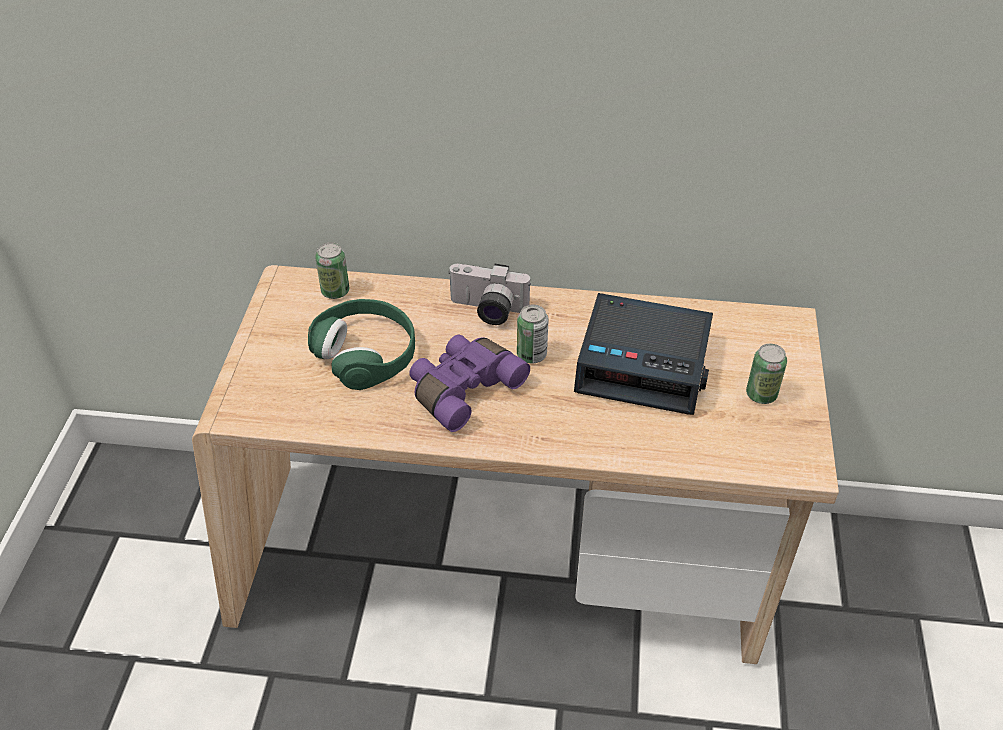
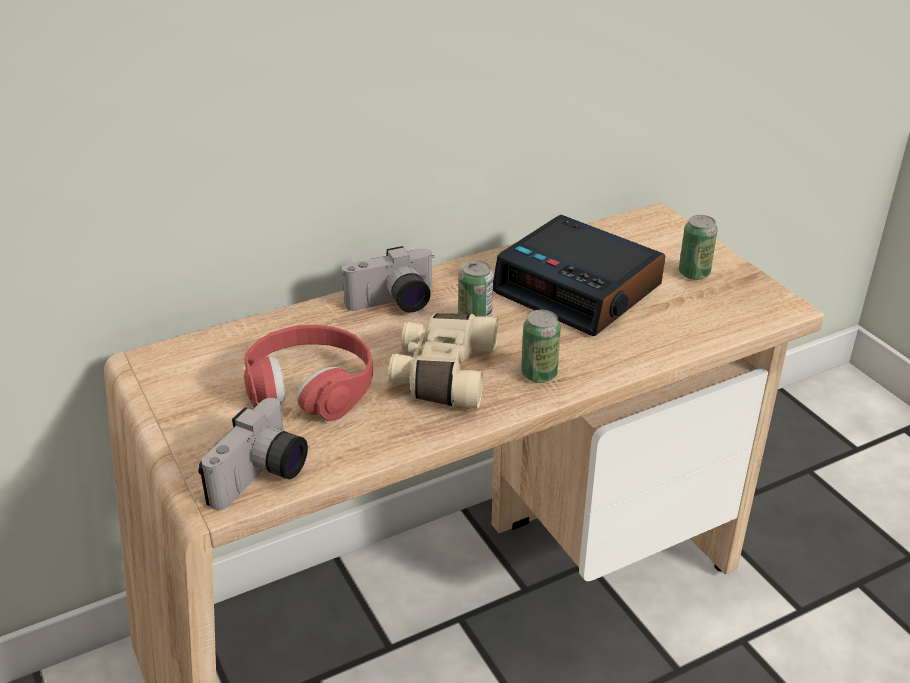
camera: 35 degrees left, 10 degrees down
(271, 411) = (262, 478): none -> camera
(335, 291) = (217, 348): can -> can (539, 374)
(366, 353) = (310, 385): green headphones -> red headphones
(463, 388) = (442, 374): purple binoculars -> beige binoculars
(644, 364) = (579, 289): alarm clock -> alarm clock turned 60 degrees clockwise

